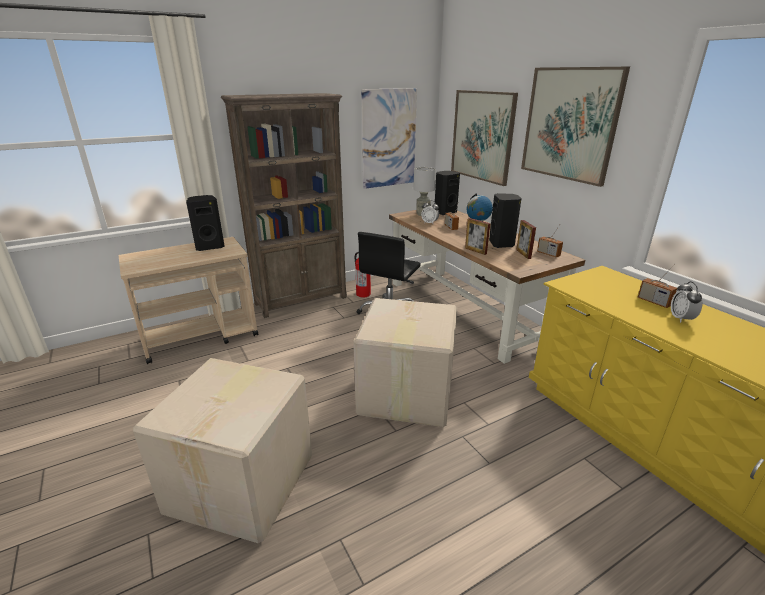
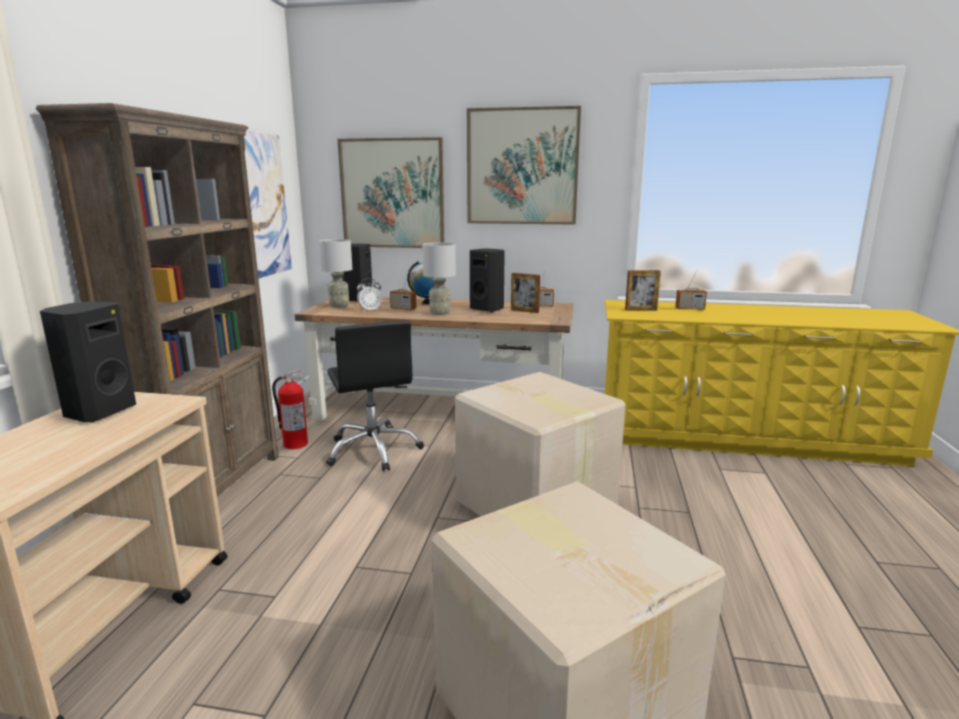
camera: 50 degrees left, 10 degrees down
(461, 238) = (440, 313): none -> grey table lamp
(475, 251) = (482, 318): picture frame -> picture frame (641, 310)
(681, 318) = (724, 312): alarm clock -> none

